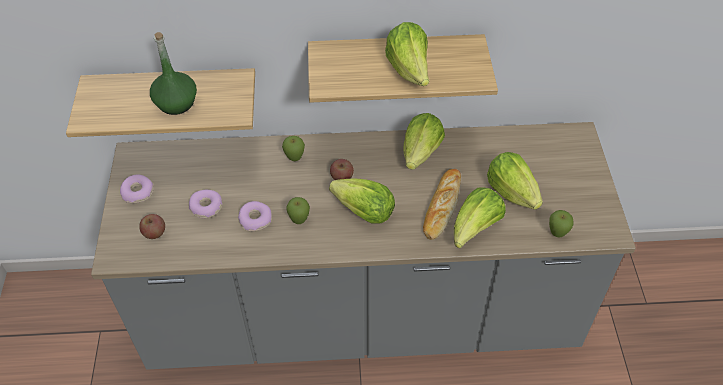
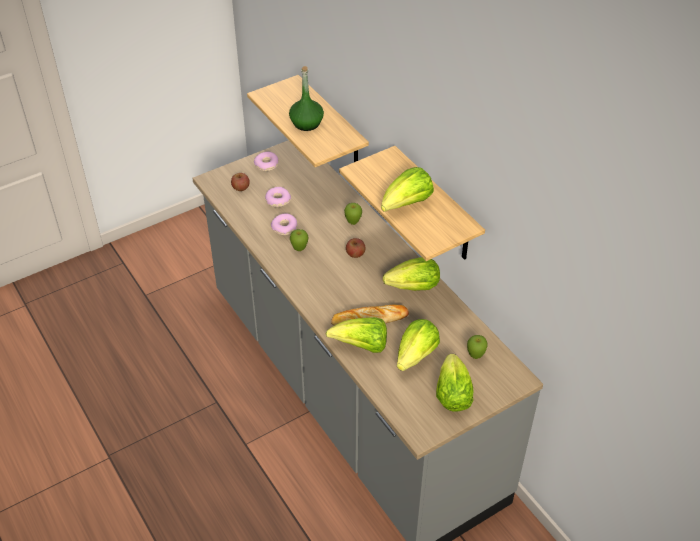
camera: 60 degrees right, 5 degrees down
(364, 212) = (332, 279): lettuce -> lettuce (452, 395)
(557, 234) = (393, 398): apple -> apple (475, 356)

